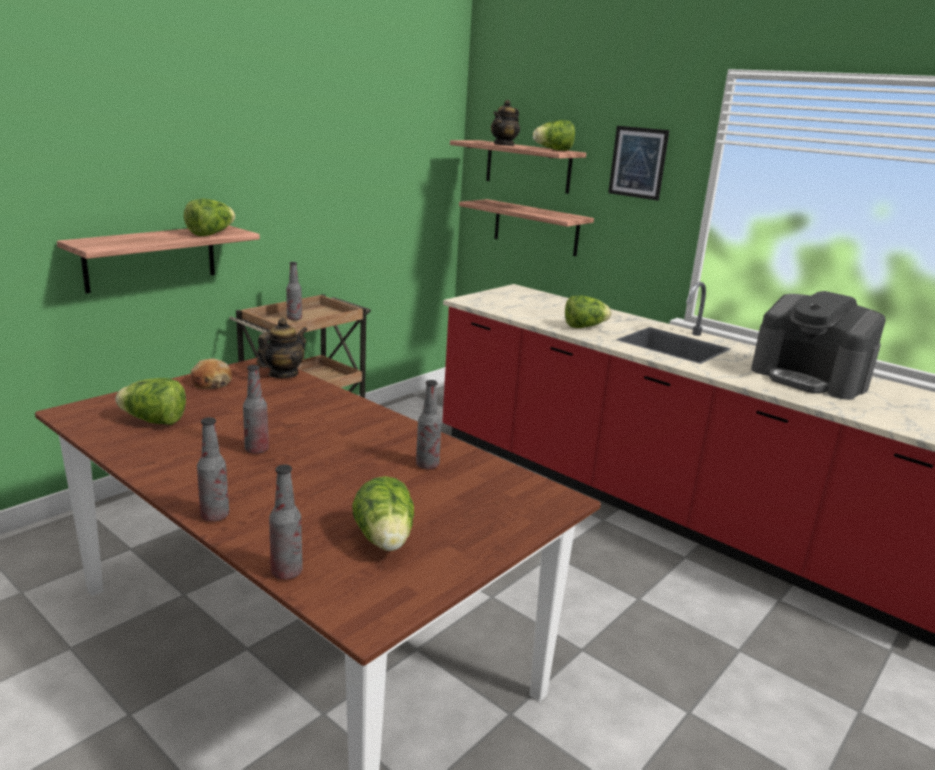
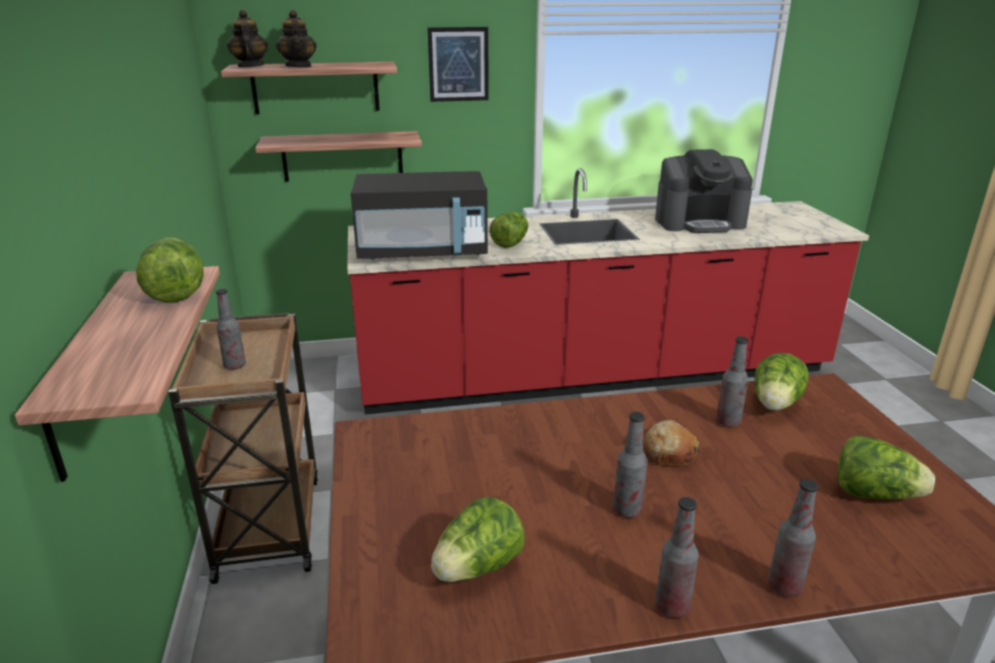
camera: 50 degrees left, 5 degrees up
(211, 382) = (387, 487): bread -> bread (668, 453)
(283, 374) = (416, 428): teapot -> teapot (250, 66)
(286, 572) = (923, 571): bottle -> bottle (672, 607)
(511, 309) = (423, 252): none -> black microwave
(553, 150) = (369, 64): lettuce -> lettuce (775, 405)

